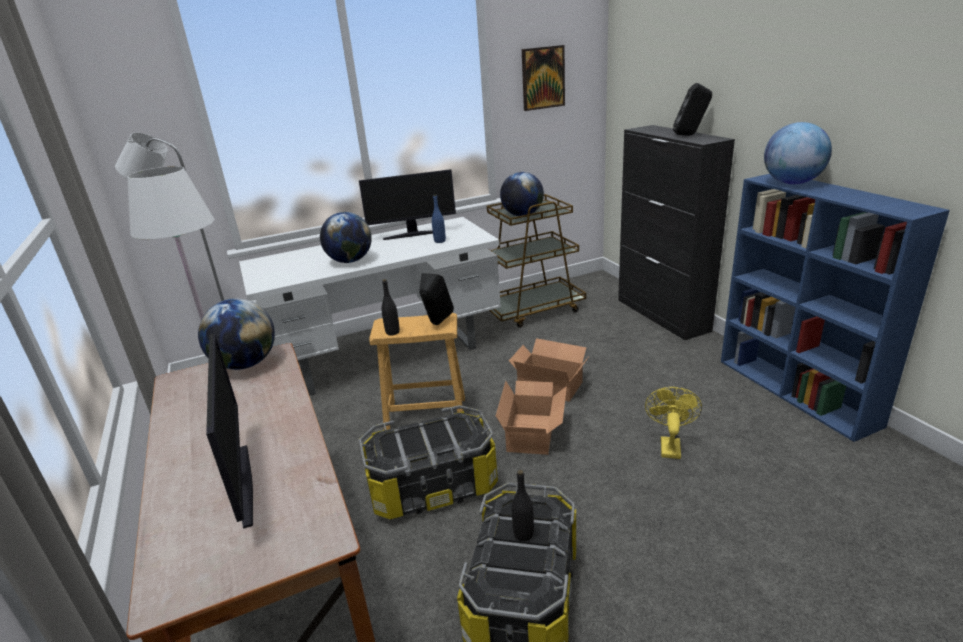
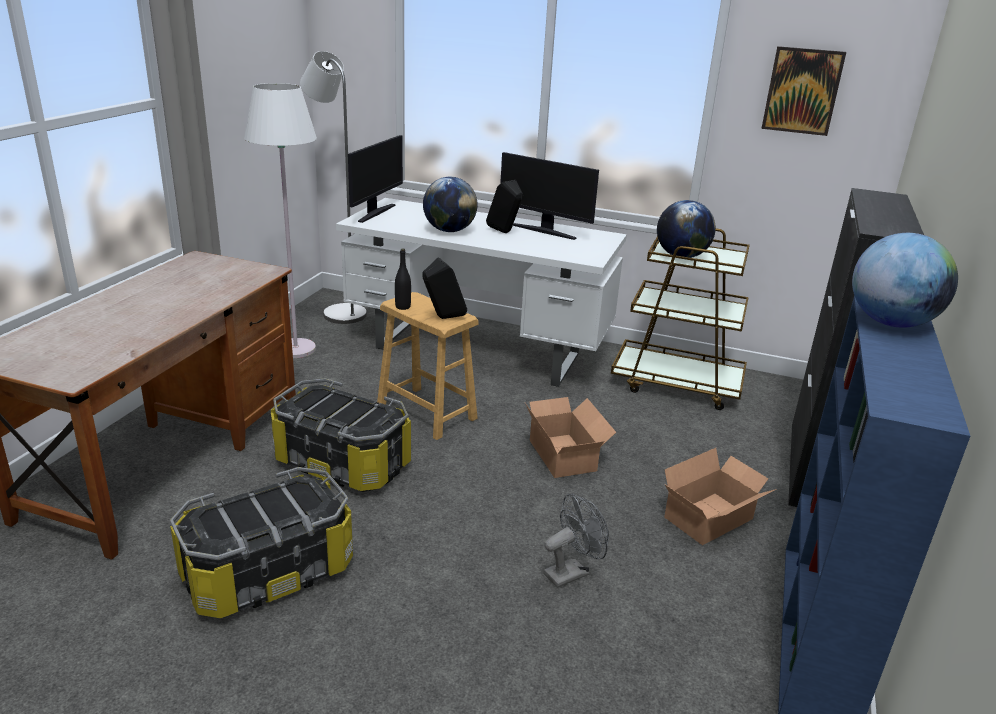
camera: 40 degrees right, 0 degrees up
(241, 485) = (102, 330): monitor -> monitor (375, 213)
(246, 364) = (242, 268): globe -> none
(440, 241) = (551, 246): blue bottle -> none
(523, 534) = (274, 507): black bottle -> none
(533, 432) = (478, 480): cardboard box -> cardboard box (712, 519)
(669, 445) = (571, 572): yellow fan -> grey fan
(690, 135) = (893, 219): black speaker -> black speaker (505, 233)

